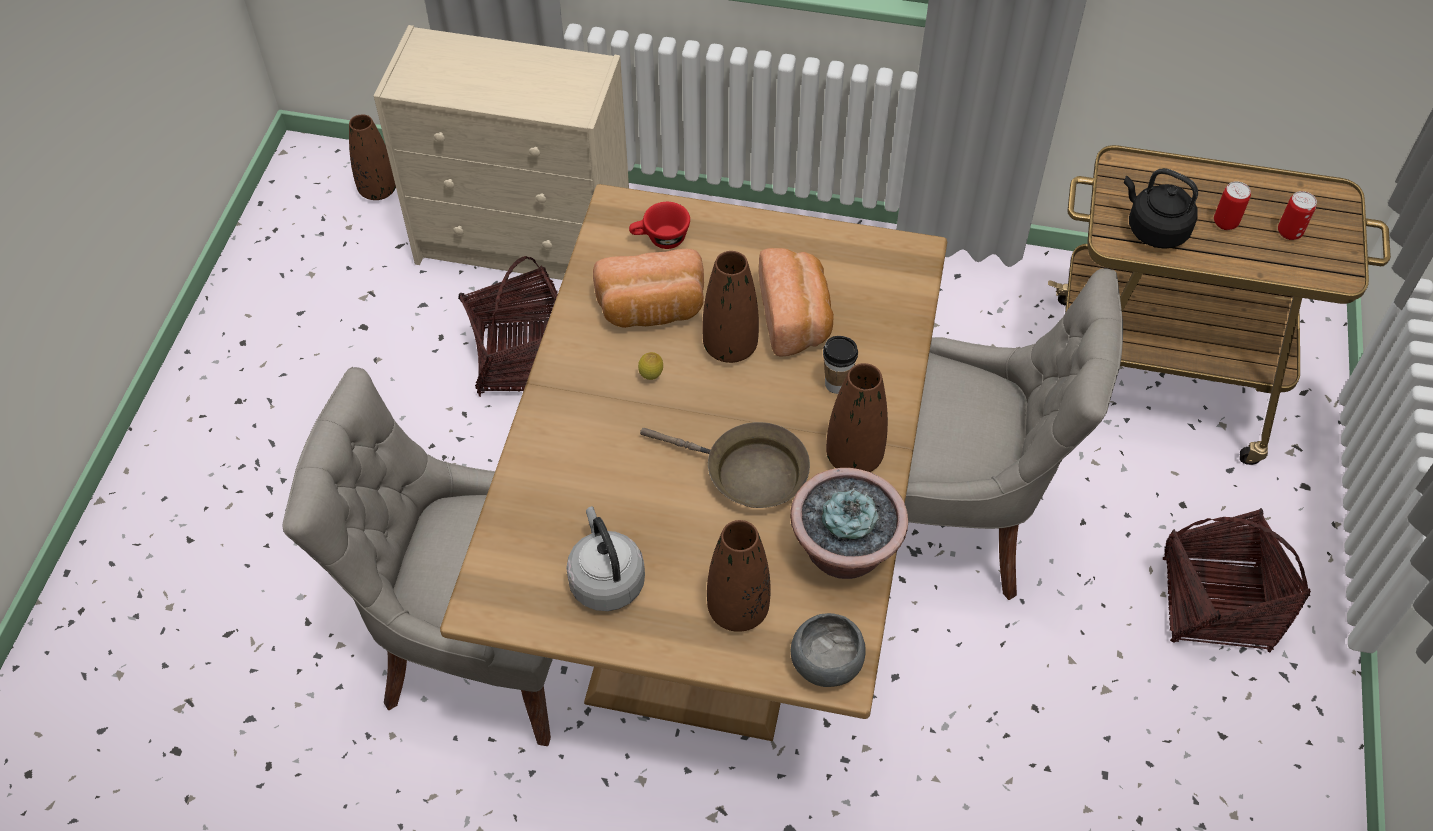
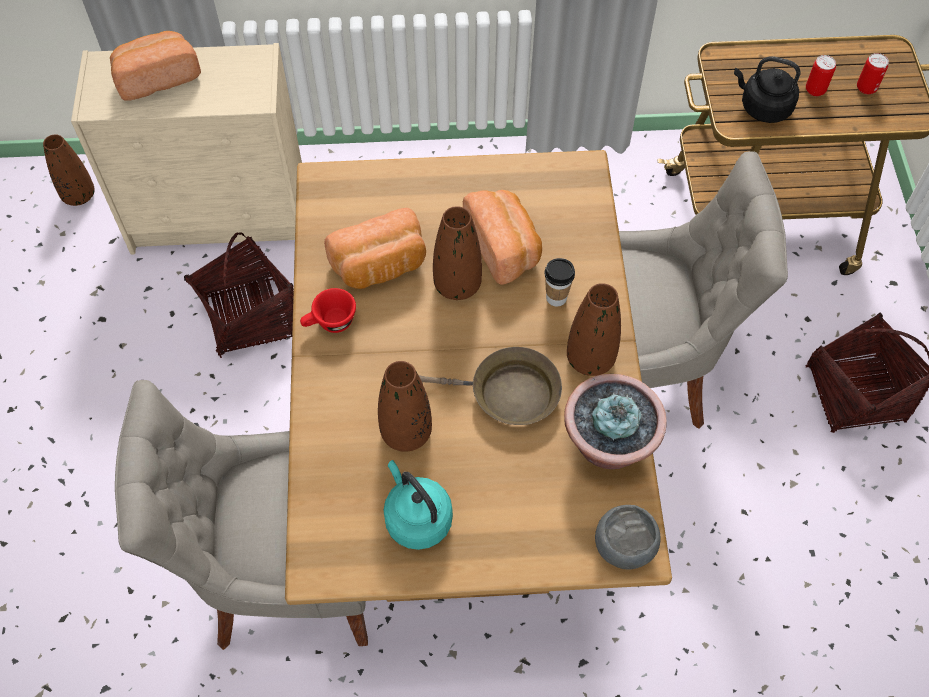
camera: 15 degrees left, 5 degrees up
(478, 67) = (157, 77): none -> bread
(605, 579) = (416, 518): grey kettle -> turquoise kettle
(651, 377) = (398, 326): lemon -> none
(660, 239) = (368, 202): red cup -> red cup (330, 323)
(738, 609) = (536, 517): brown vase -> brown vase (406, 432)

